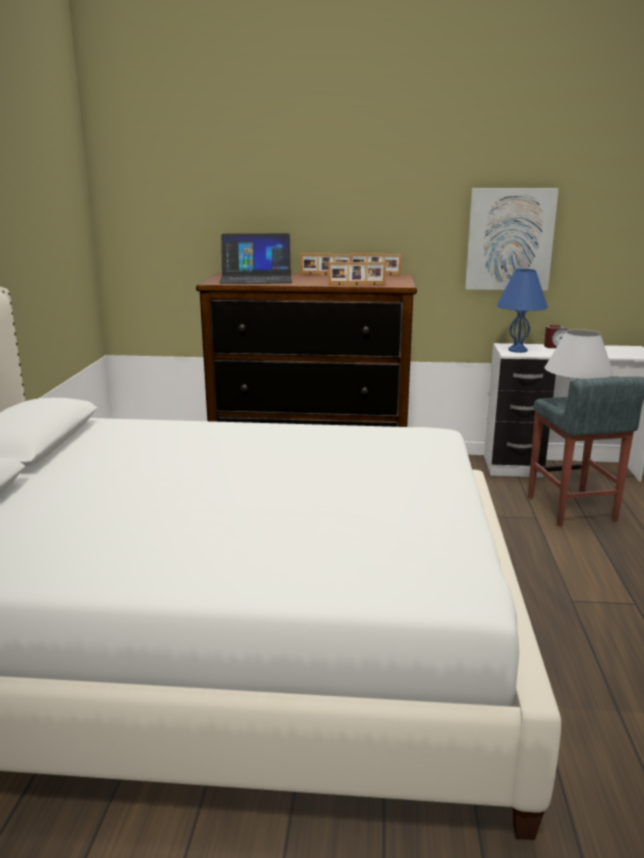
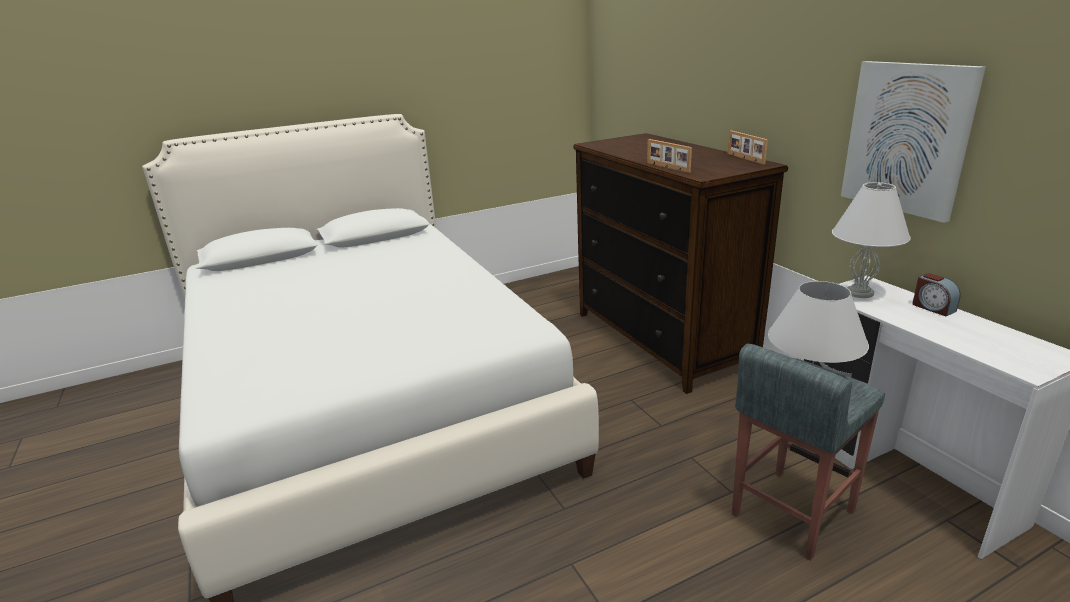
camera: 60 degrees right, 5 degrees up
(256, 278) = (634, 145): laptop -> none
(326, 275) = (702, 151): picture frame -> none
(518, 350) = (860, 292): blue table lamp -> white table lamp

